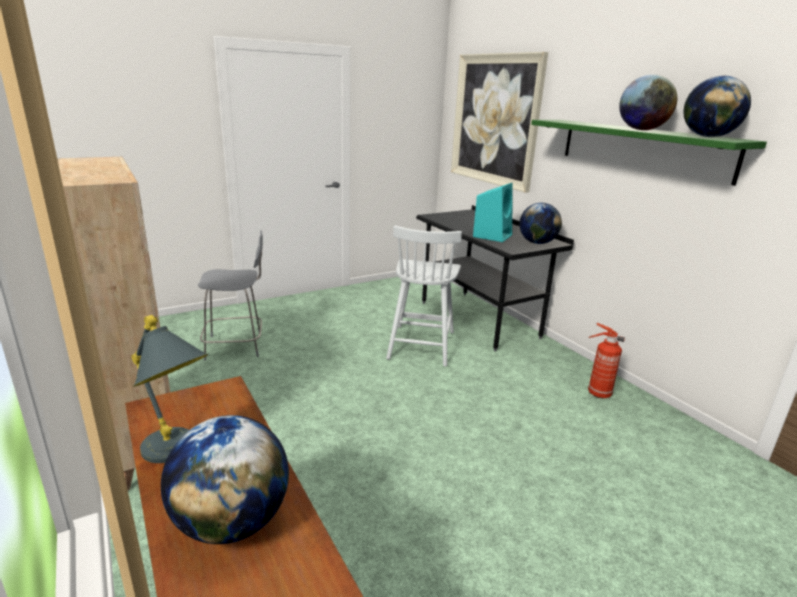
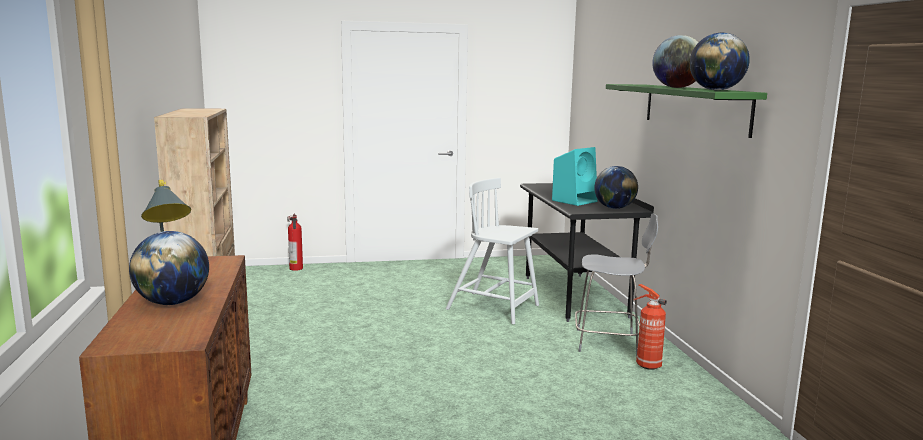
camera: 20 degrees right, 10 degrees down
(188, 319) = (296, 268): none -> fire extinguisher
(236, 346) = (322, 291): grey stool -> grey stool (609, 342)
(421, 344) = (494, 308): white chair -> white chair turned 90 degrees clockwise
(495, 120) = (603, 89): picture -> none

